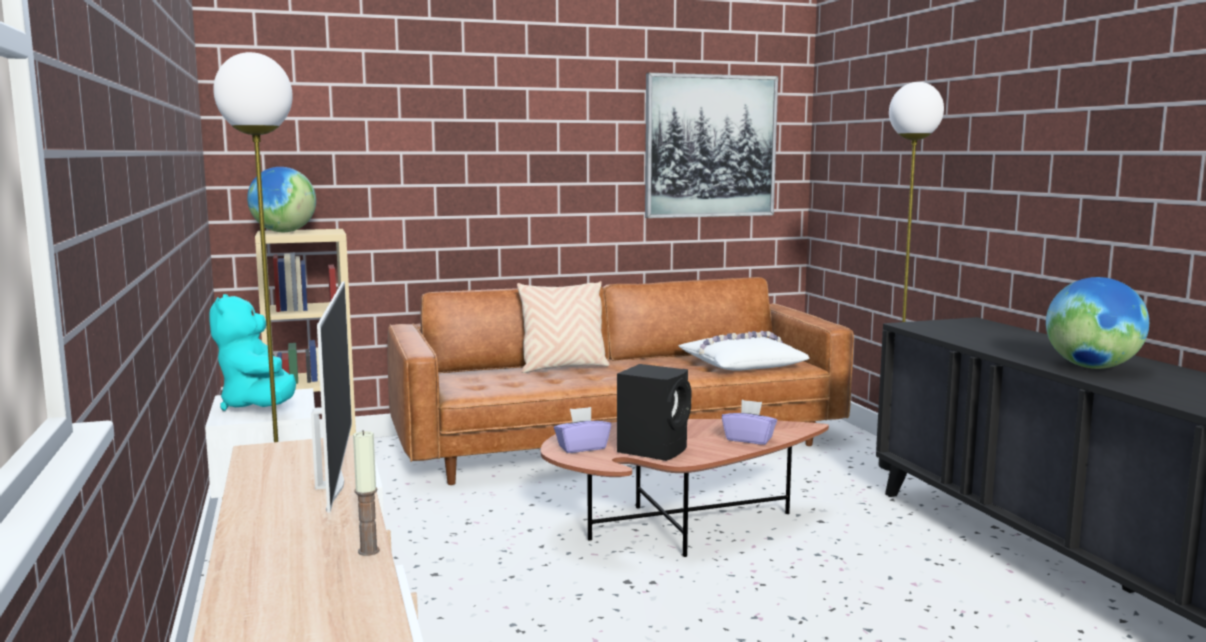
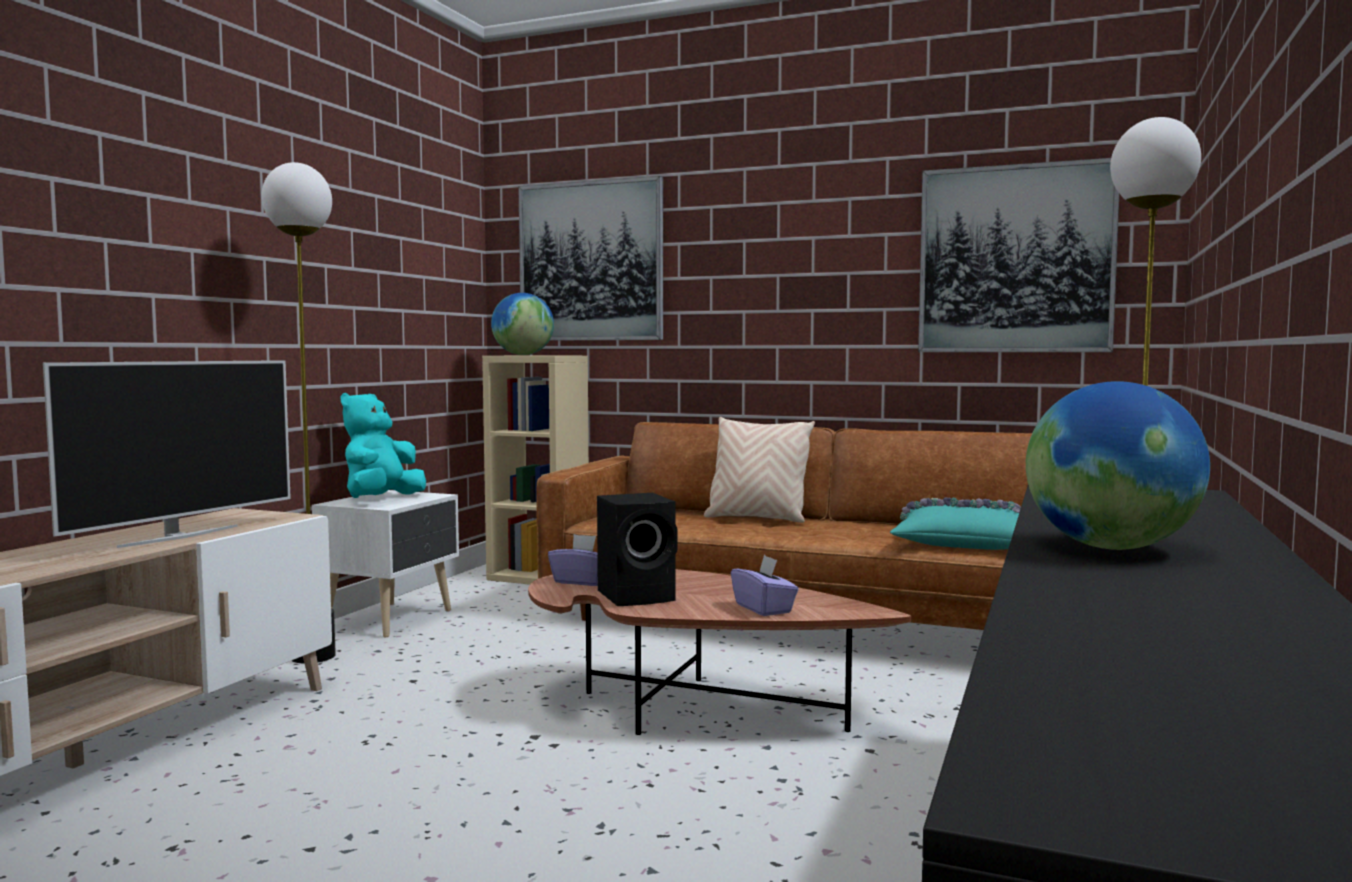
camera: 40 degrees right, 5 degrees down
(339, 133) = (591, 262): none -> picture
(368, 551) = (38, 572): candle -> none
(741, 365) = (965, 543): white pillow -> turquoise pillow

